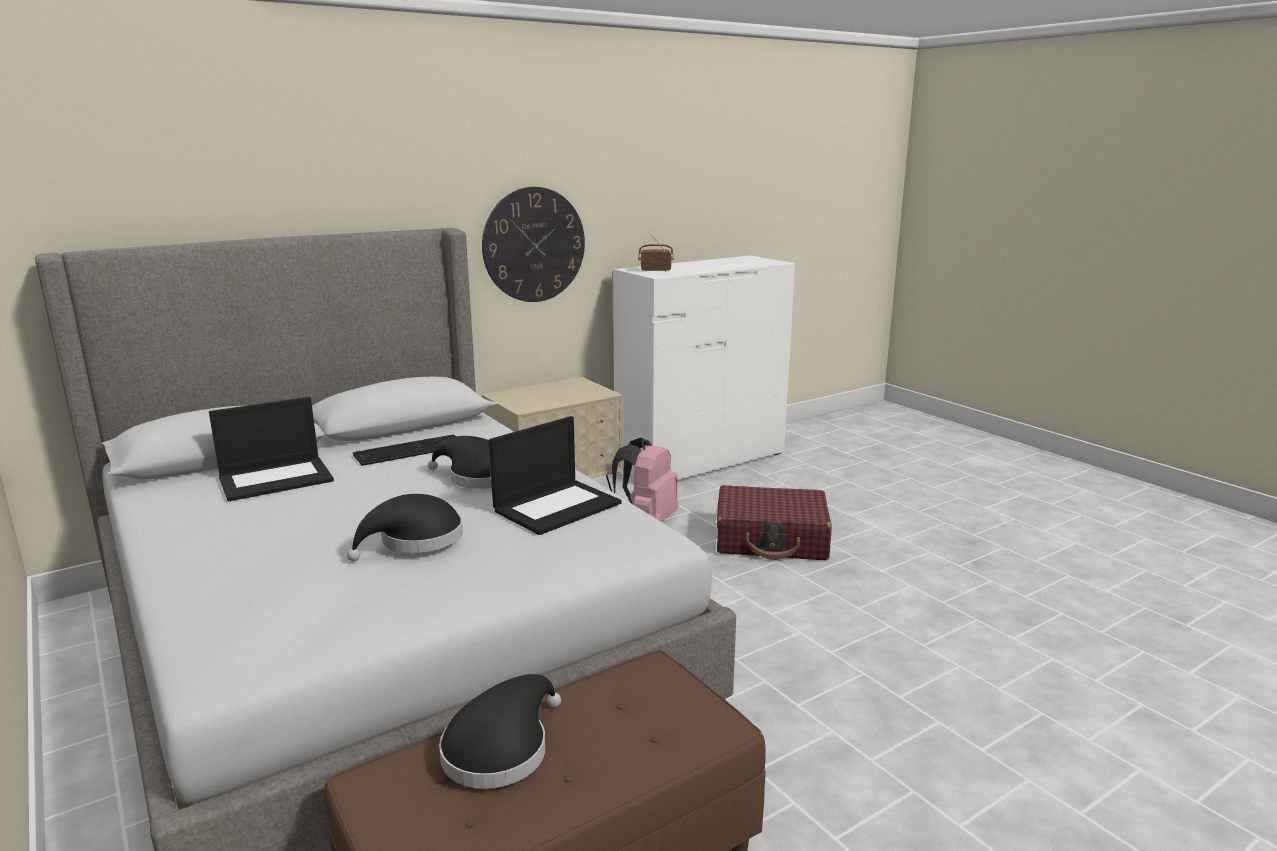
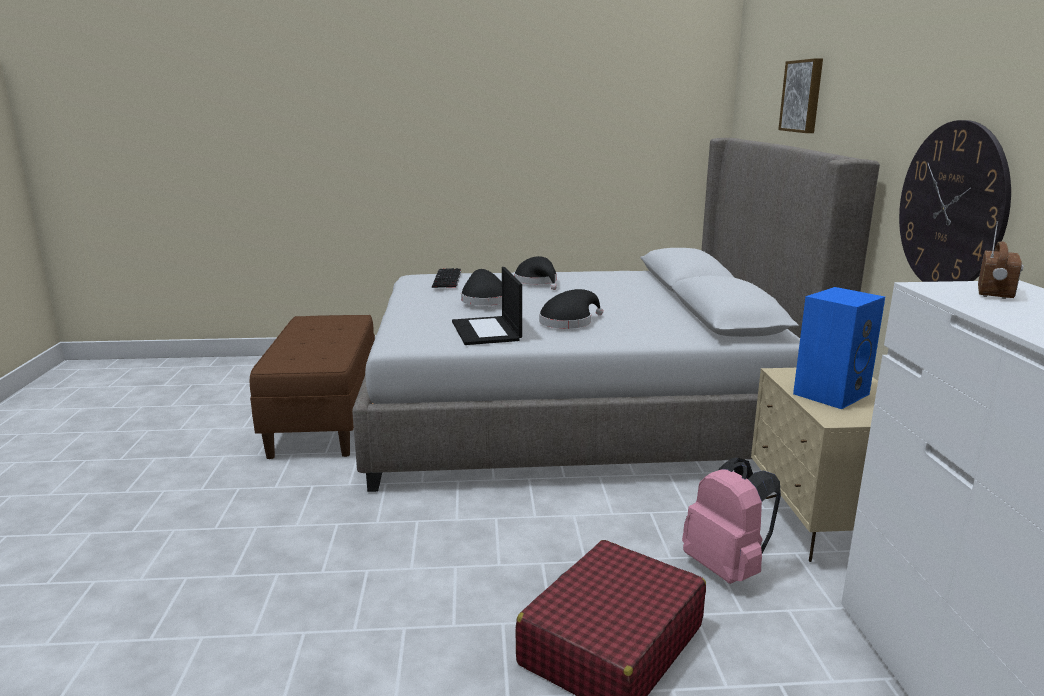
camera: 120 degrees right, 0 degrees up
(248, 179) = (803, 96): none -> picture
(277, 478) = (625, 288): laptop -> none
(410, 450) = (651, 314): keyboard -> keyboard (448, 279)
(500, 749) = (336, 334): black hat -> black hat (537, 282)
(556, 396) = (830, 393): none -> blue speaker

